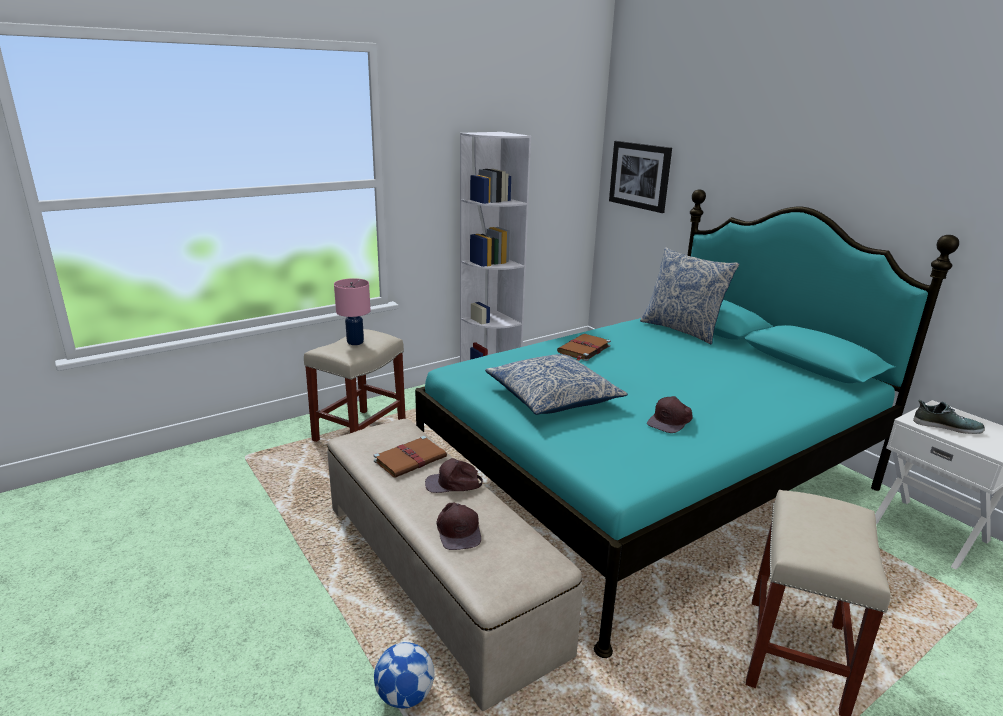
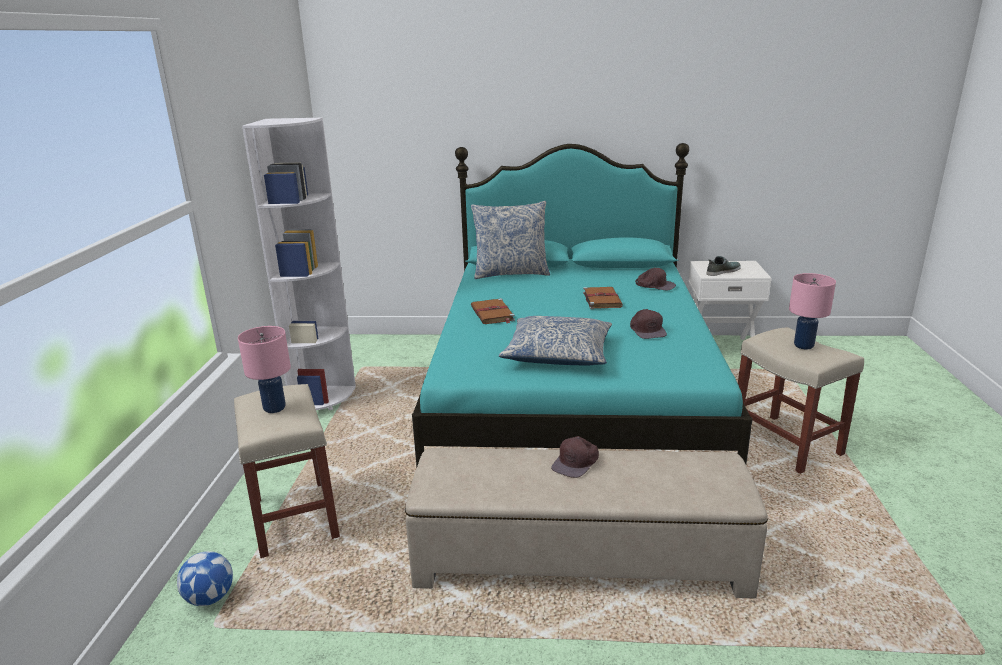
camera: 50 degrees left, 0 degrees up
(405, 696) = (713, 636): football -> football (210, 598)
(411, 459) = (510, 469): brown book -> brown book (601, 299)
(459, 530) = (647, 483): brown cap -> brown cap (655, 285)
(640, 176) = (376, 146): picture -> none
(828, 533) = (803, 346): none -> pink table lamp

